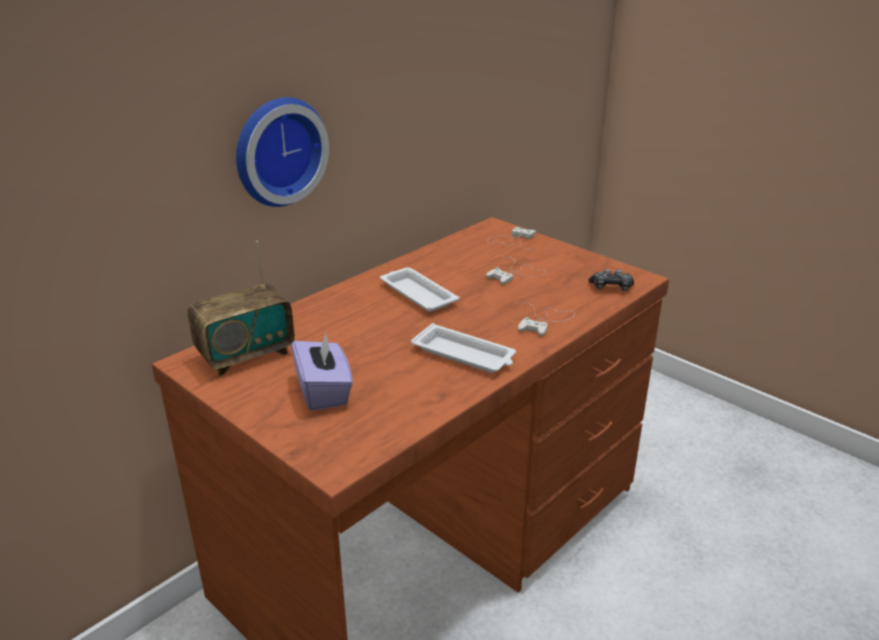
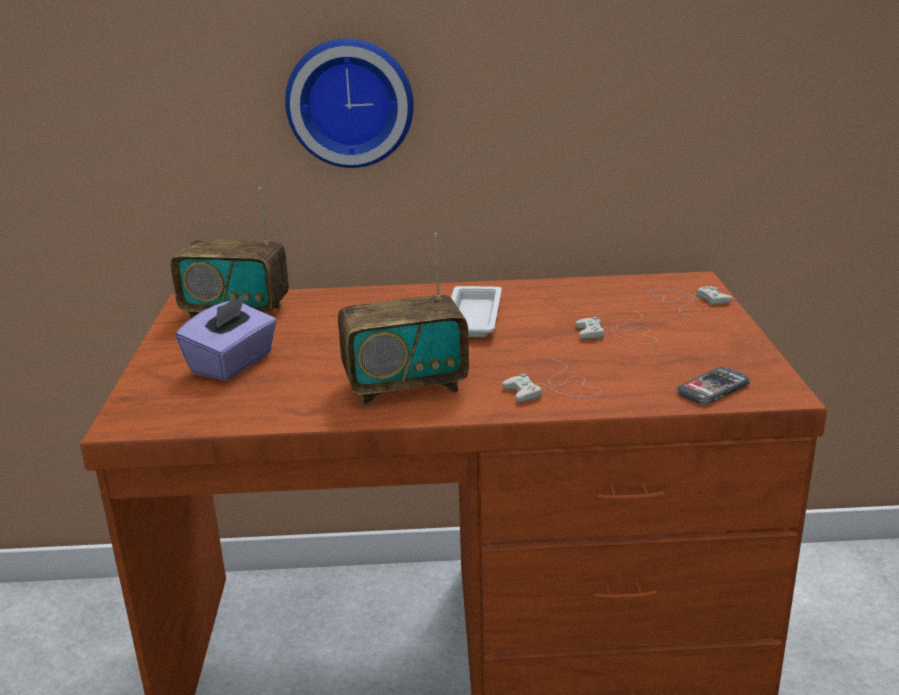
camera: 45 degrees right, 5 degrees down
(465, 355) = (405, 386): white tray -> radio
(611, 288) = (713, 388): game controller -> phone

